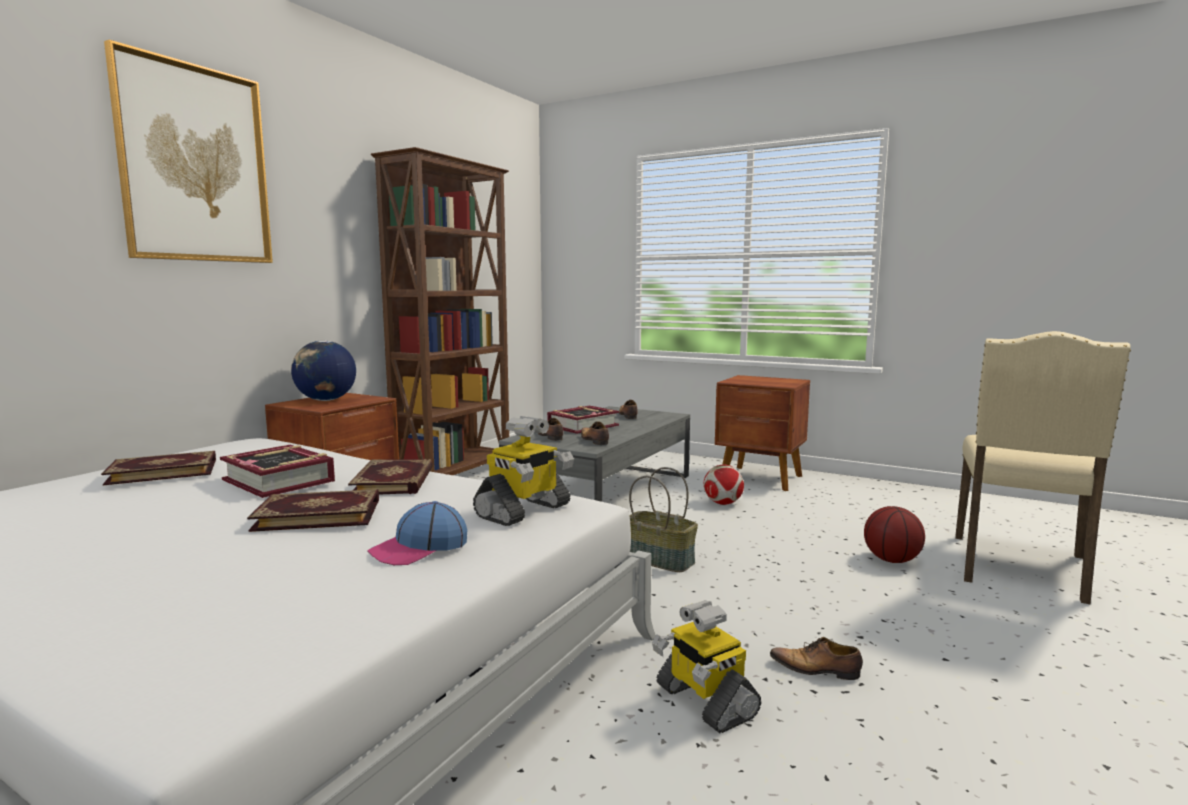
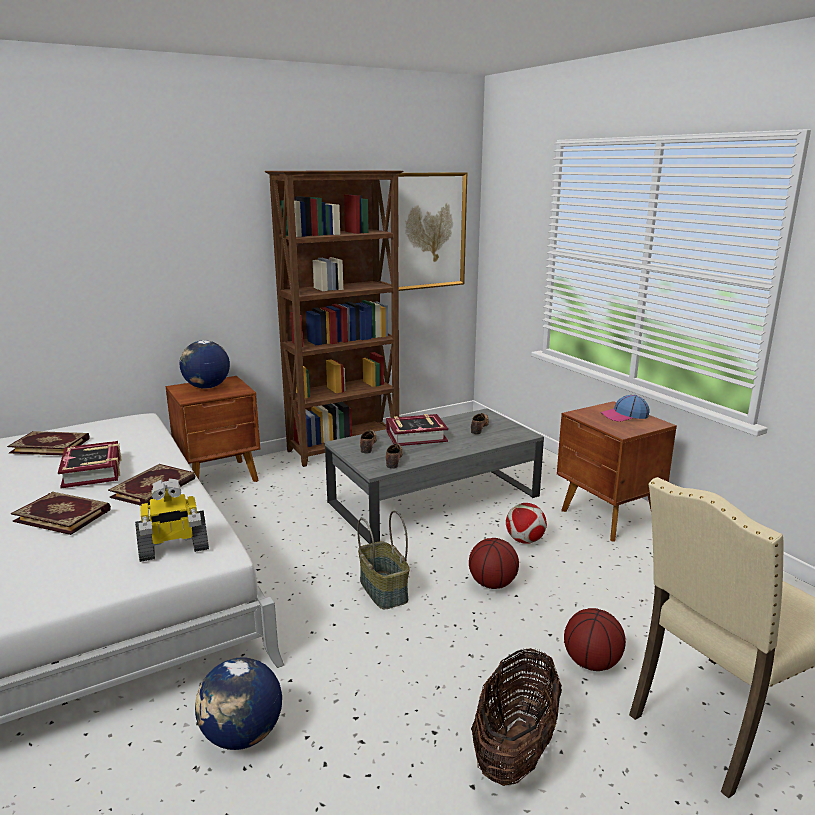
camera: 30 degrees right, 10 degrees up
(195, 164) = (103, 209): picture -> picture (428, 231)
(419, 548) = (67, 567): cap -> cap (624, 415)
(704, 701) = (242, 736): toy robot -> globe
(743, 534) = (493, 584): none -> basketball
(816, 670) = (353, 747): shoe -> none
(932, 625) = (515, 749): none -> basket

